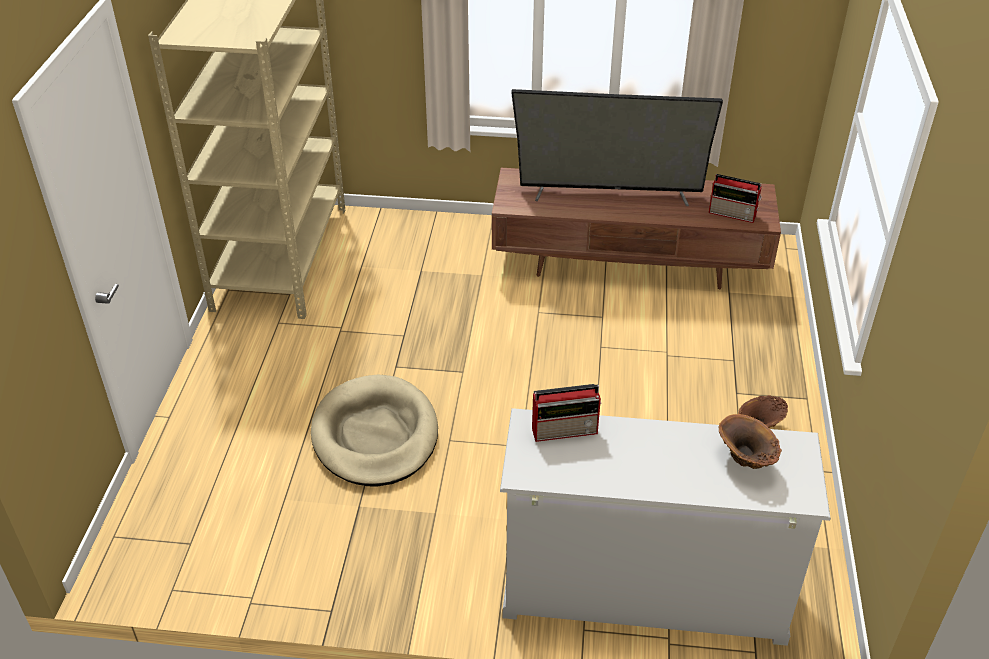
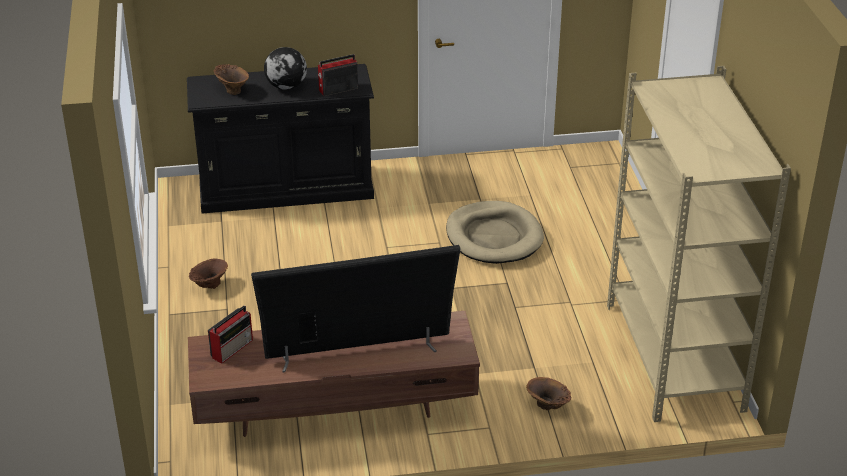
camera: 165 degrees right, 5 degrees down
(430, 235) = (547, 407): none -> brown vase
(642, 590) = (286, 189): white dresser -> black dresser
(650, 453) = (287, 86): none -> globe
(733, 214) = (233, 348): radio -> radio turned 120 degrees clockwise

